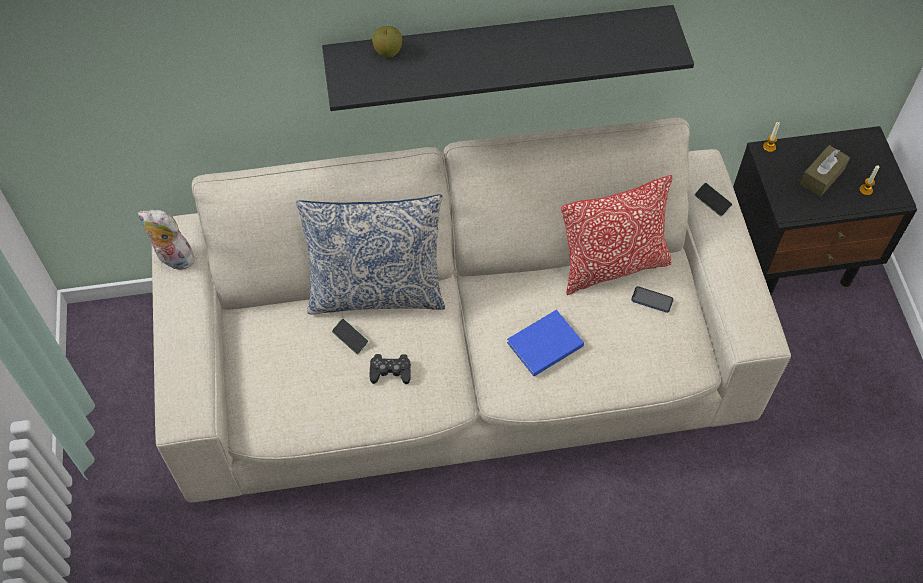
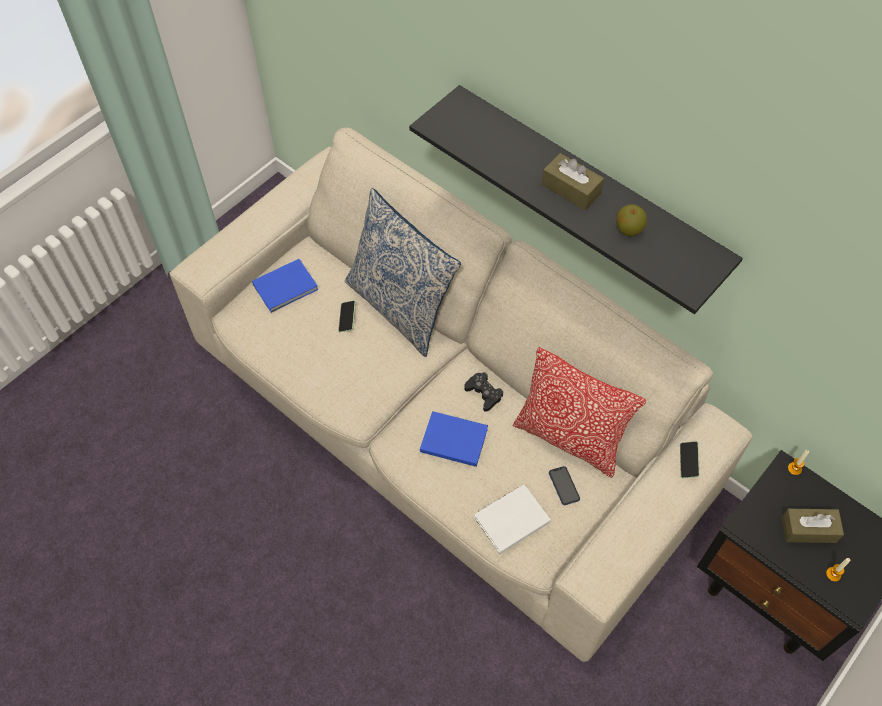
camera: 50 degrees right, 0 degrees up
(172, 259) = (305, 175): plush toy -> none
(268, 362) = (287, 287): none -> blue book
(388, 51) = (492, 122): apple -> apple (629, 229)
(390, 371) = (343, 361): black game controller -> black game controller (484, 393)
(510, 52) = (571, 189): none -> brown tissue box
(649, 358) = (509, 520): none -> white book

